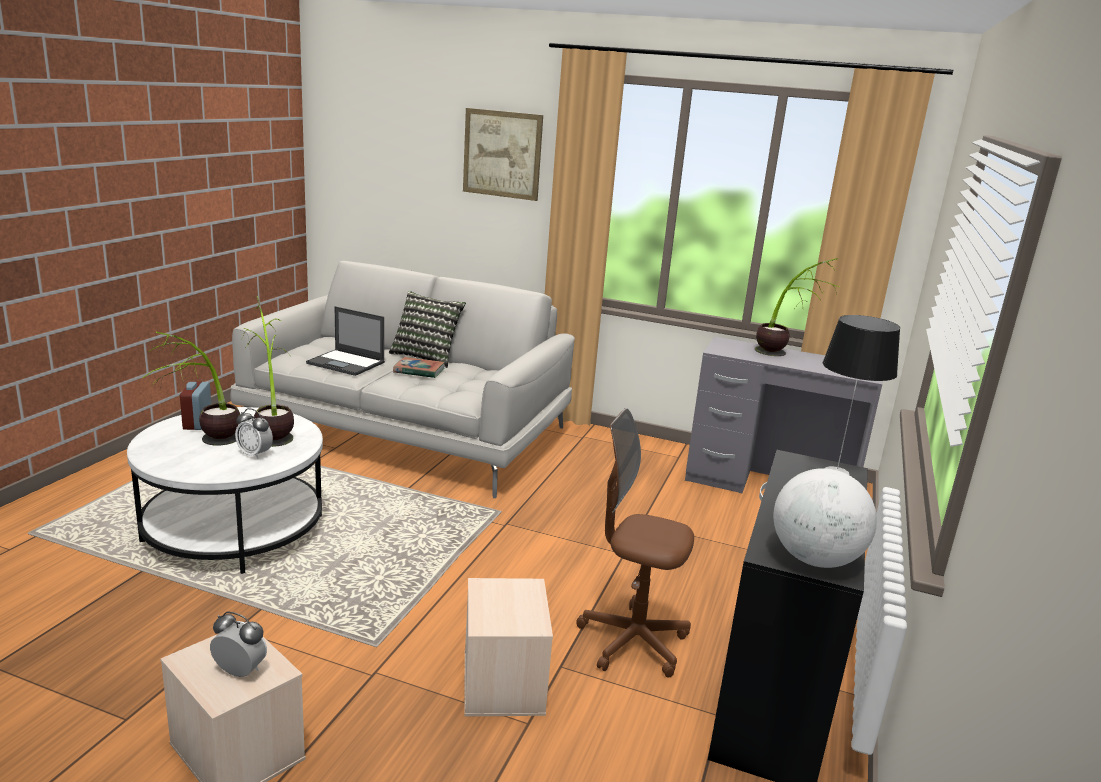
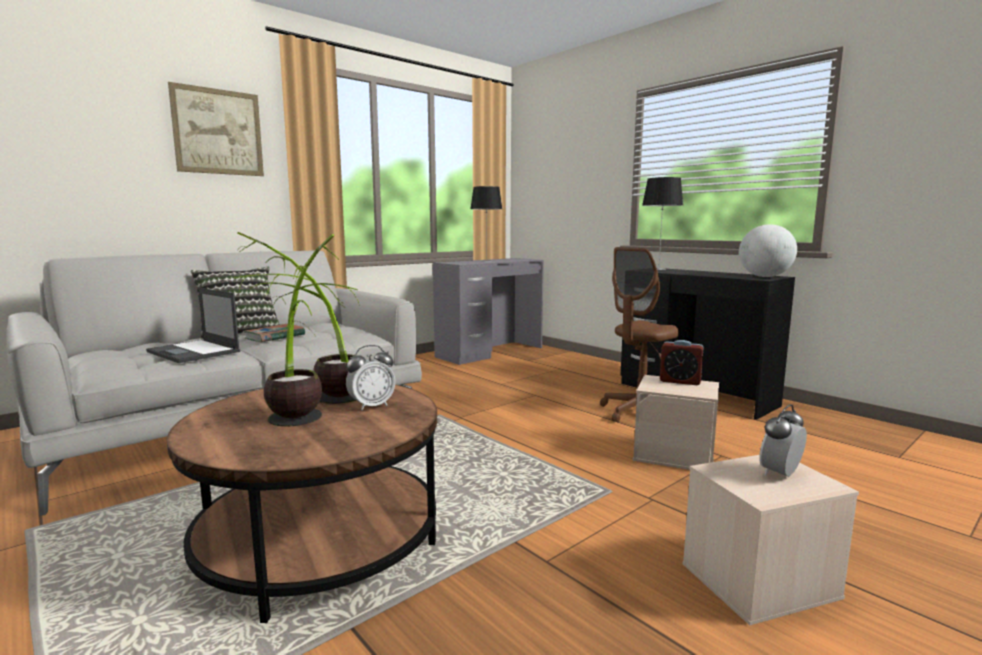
camera: 60 degrees left, 10 degrees down
(197, 423) = (222, 425): alarm clock -> alarm clock (680, 381)
(234, 529) = (319, 540): white coffee table -> brown coffee table
(346, 363) = (194, 352): laptop -> laptop turned 75 degrees clockwise
(783, 357) = (486, 261): potted plant -> table lamp

